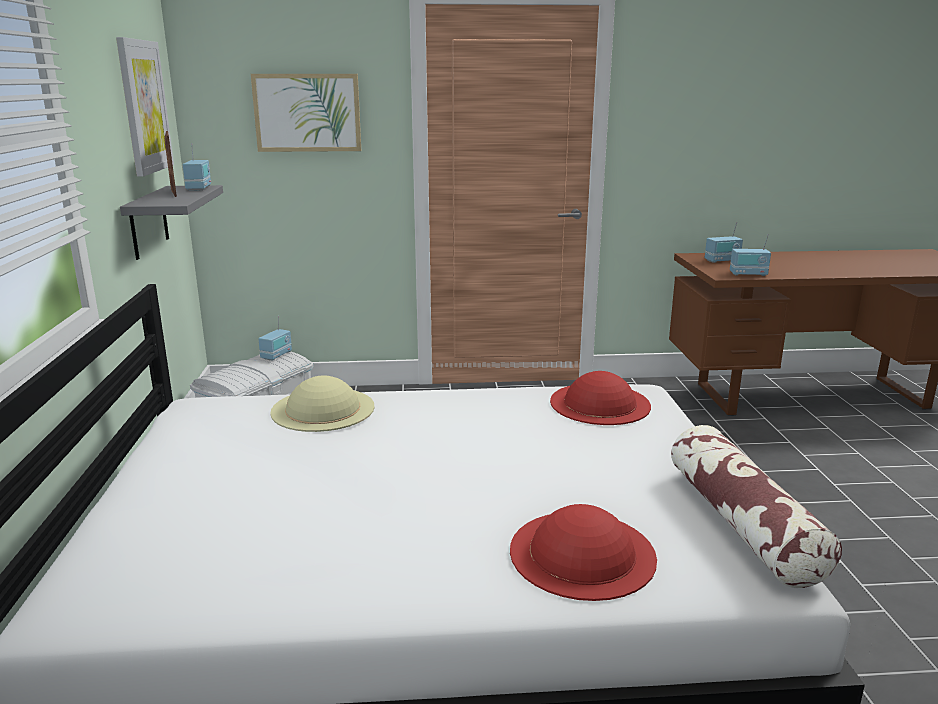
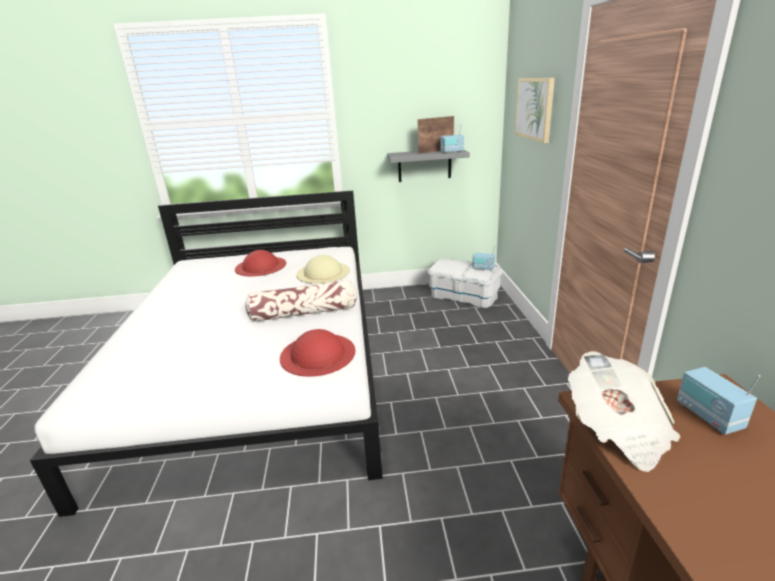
camera: 90 degrees right, 5 degrees up
(144, 107) = (443, 101): picture -> none
(582, 553) = (146, 343): red hat -> red hat (261, 266)
(741, 523) = (132, 397): pillow -> pillow (304, 313)
(748, 274) = (618, 430): radio -> newspaper

